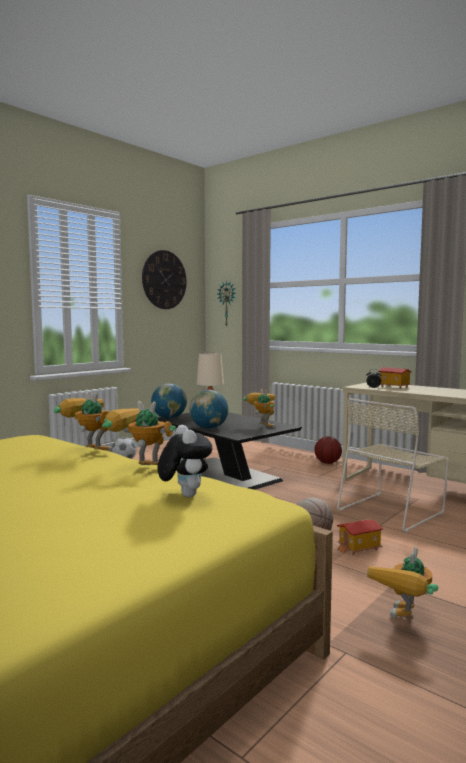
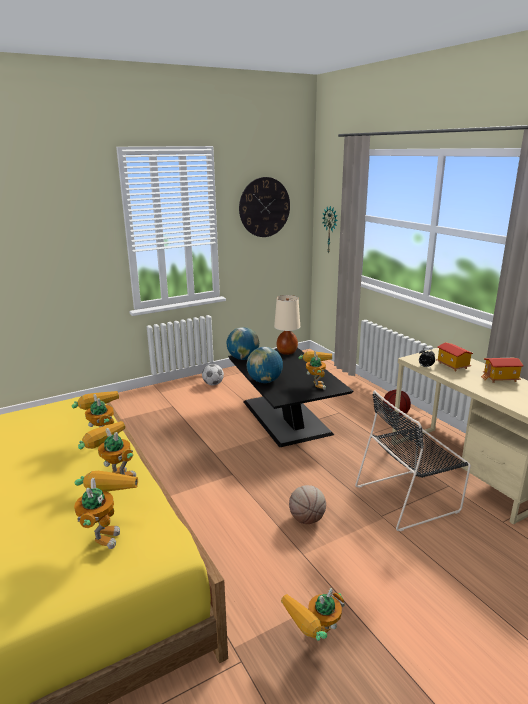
camera: 20 degrees right, 15 degrees up
(184, 495) = (105, 531): plush toy -> toy robot
(359, 548) = (339, 543): toy house -> toy house (500, 379)
(392, 510) = (409, 498): beige chair -> black chair

